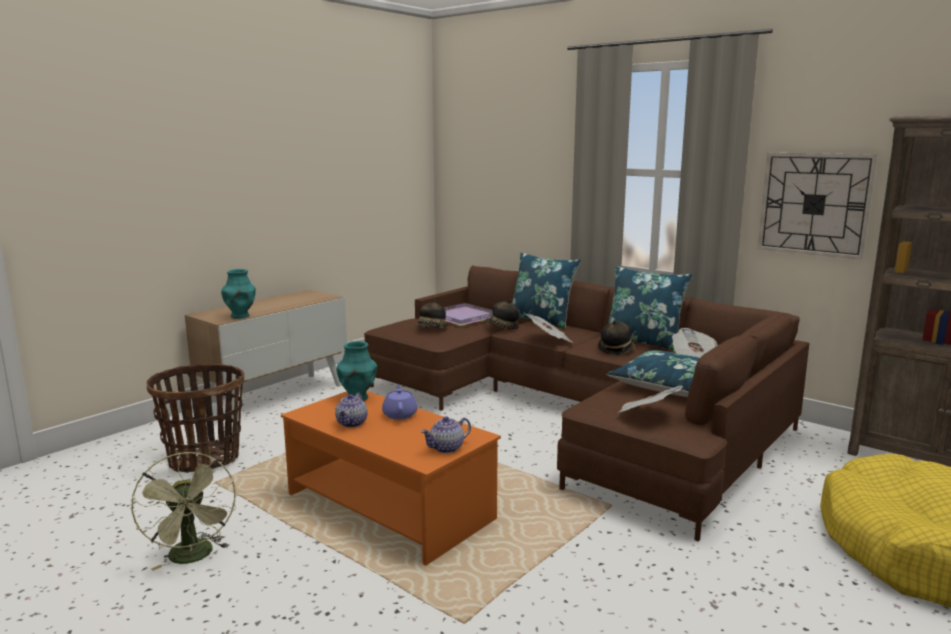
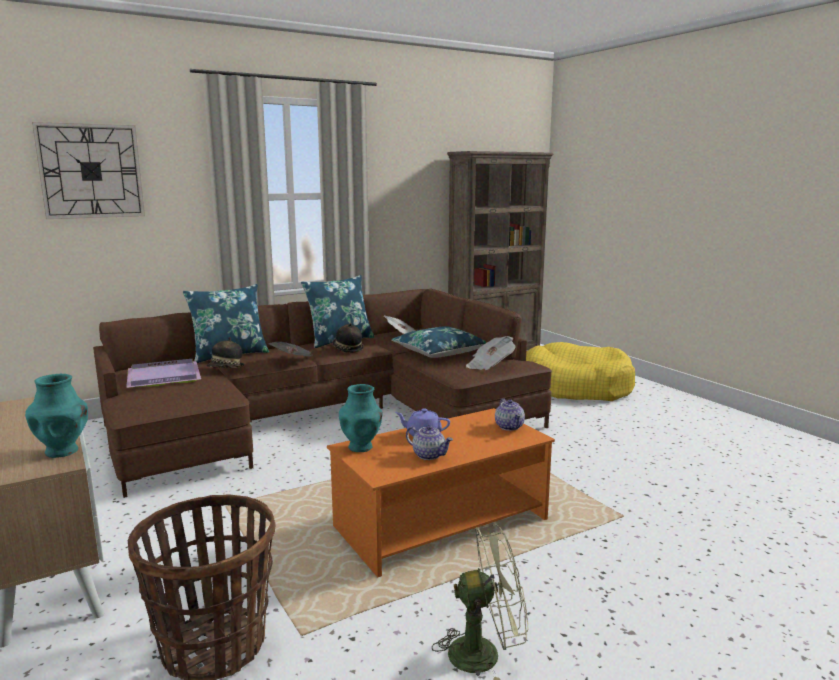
camera: 70 degrees left, 0 degrees up
(431, 329) = (184, 393): hat -> none
(814, 204) = (405, 212): wall clock -> wall clock (91, 171)

